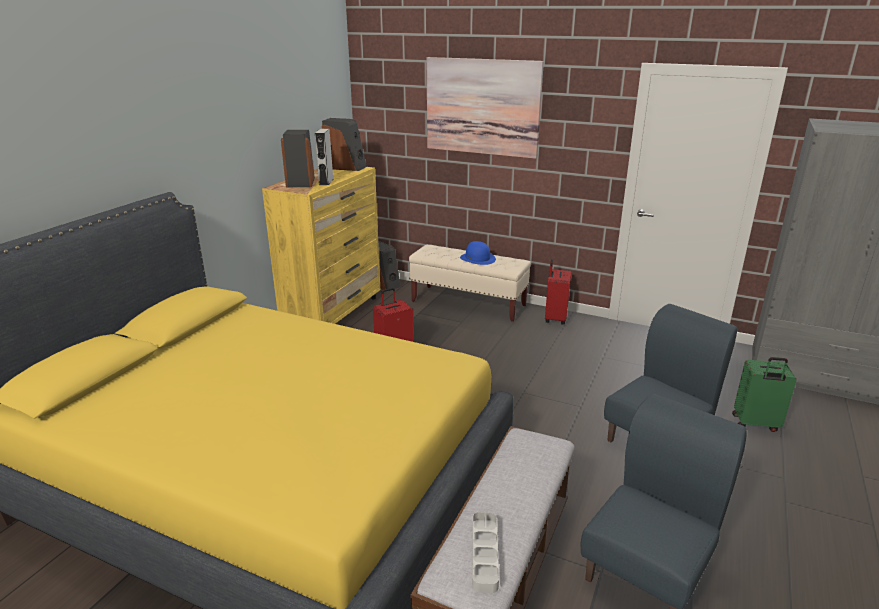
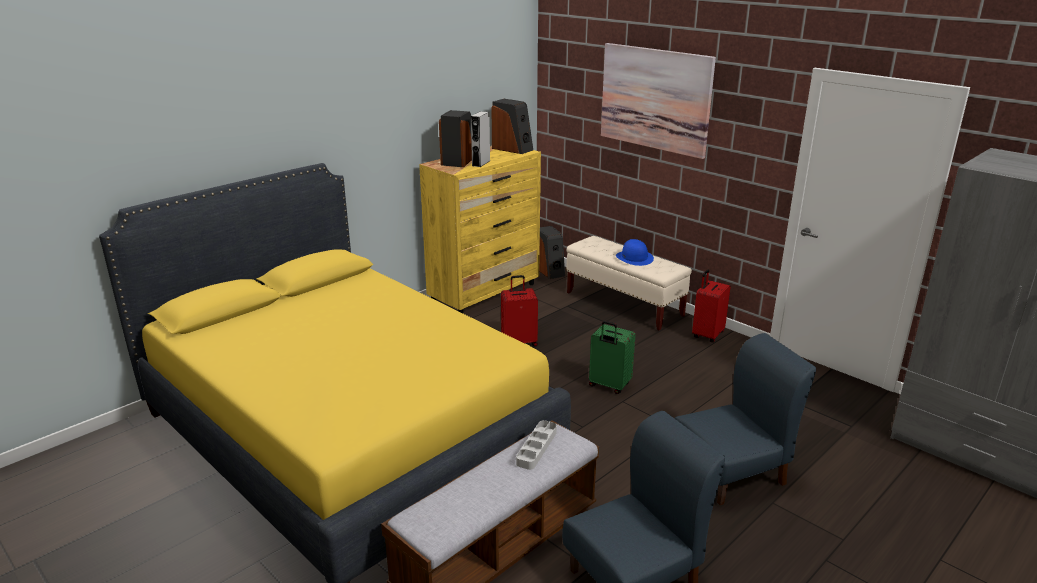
camera: 20 degrees right, 0 degrees up
(484, 554) = (452, 510): grey tray -> grey tray (536, 447)
(755, 424) = (855, 482): green suitcase -> green suitcase (609, 385)

